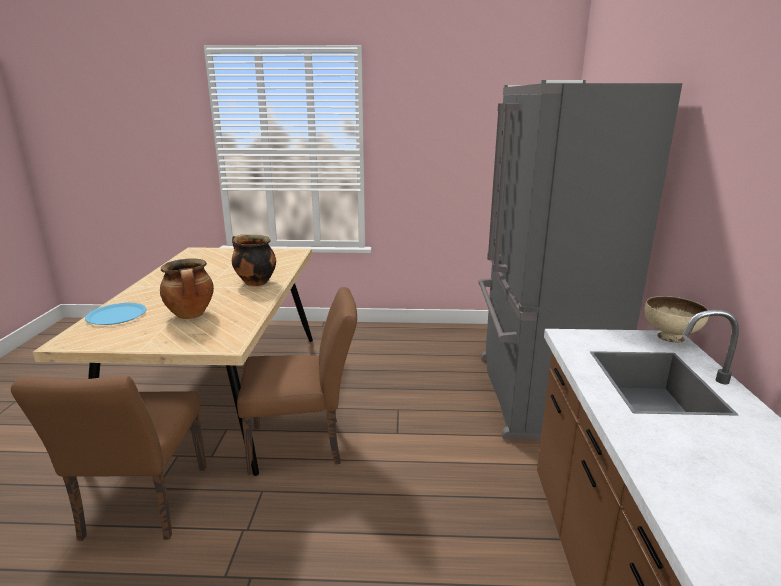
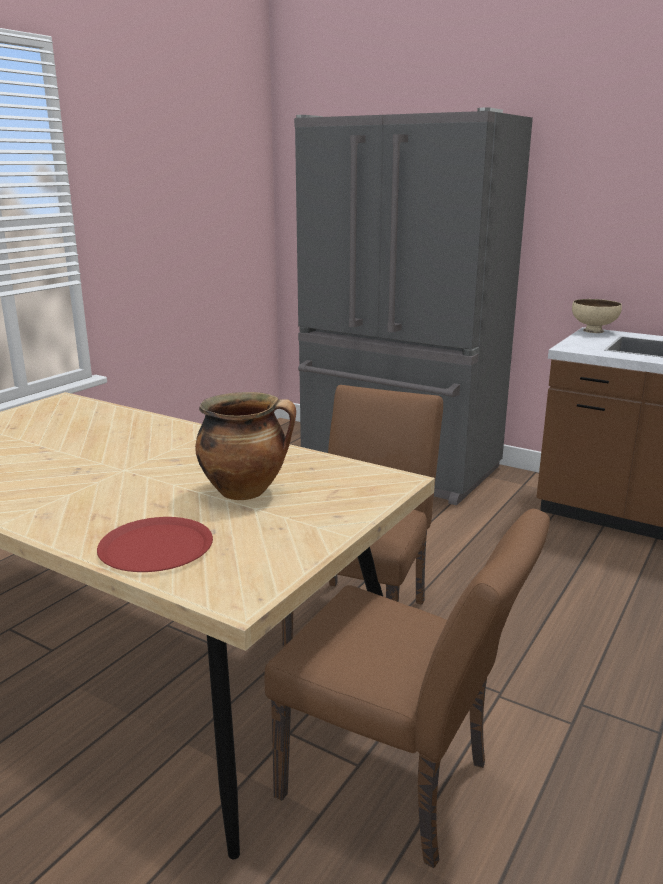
camera: 60 degrees left, 0 degrees up
(116, 315) = (156, 547): blue plate -> red plate
(255, 282) = (165, 440): cooking pot -> none

